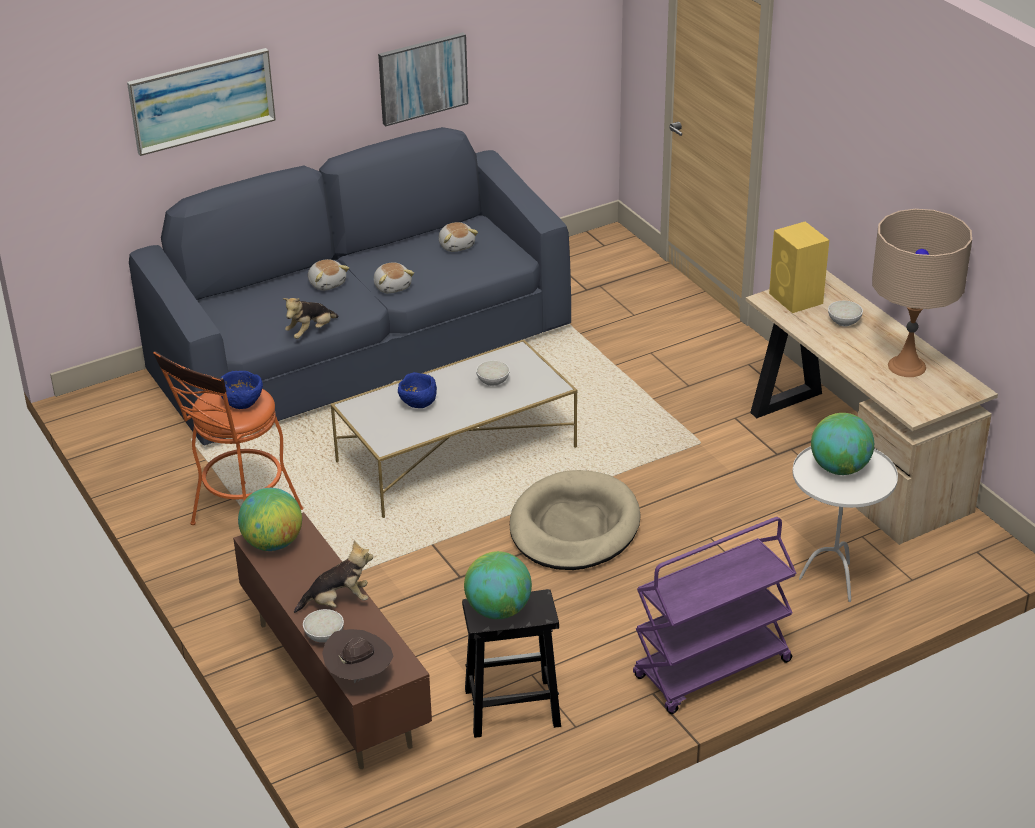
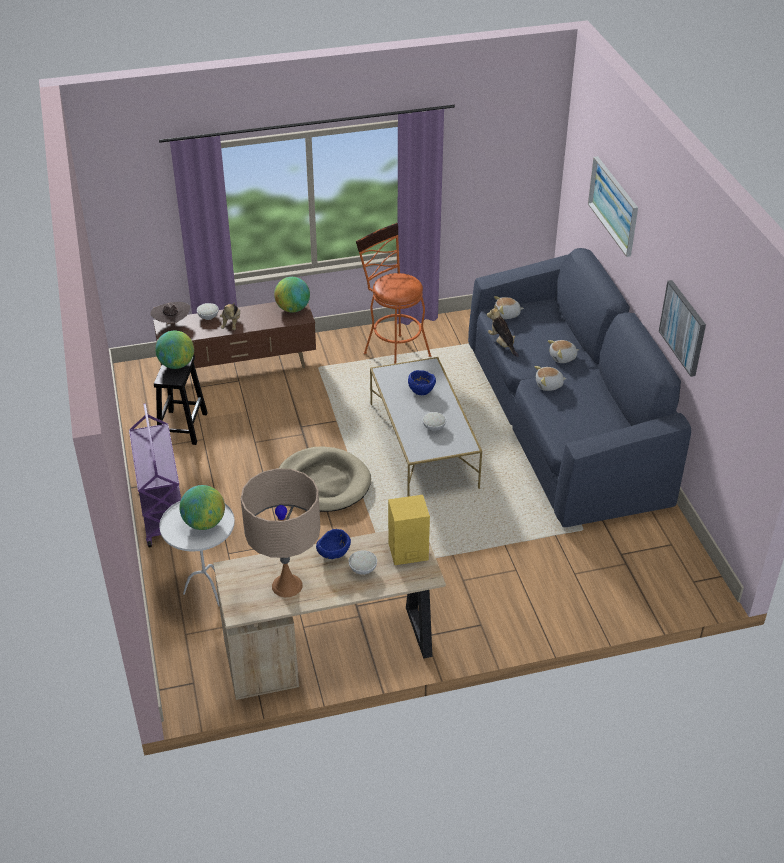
camera: 105 degrees right, 5 degrees up
(243, 403) = (394, 287): blue bowl -> blue bowl (333, 555)
(457, 245) = (601, 425): plush toy -> plush toy (507, 314)

